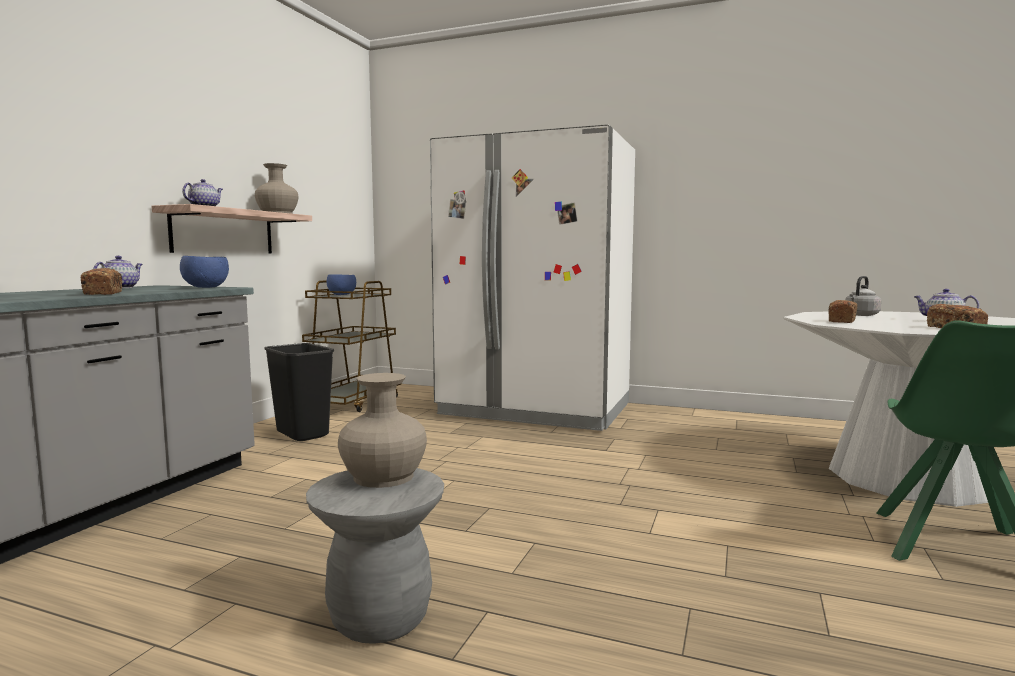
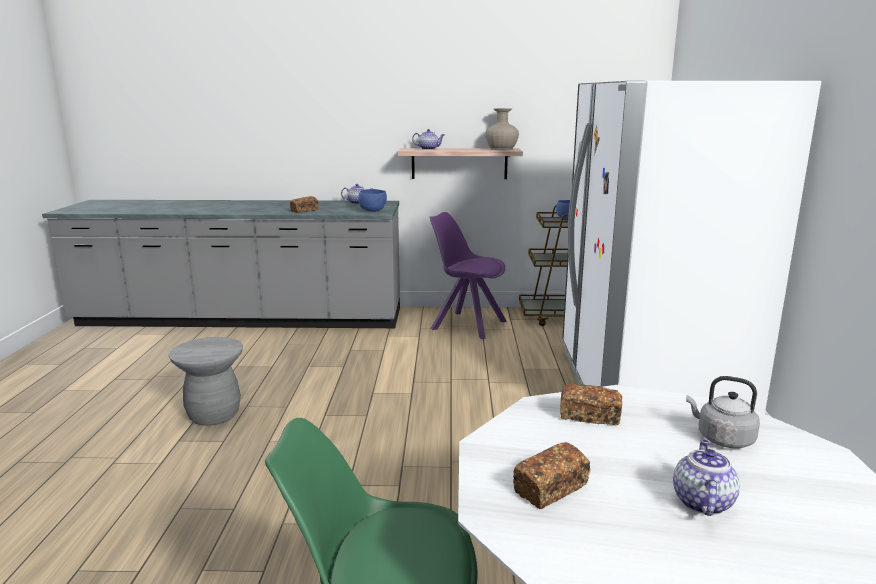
camera: 70 degrees right, 10 degrees up
(301, 434) = (467, 325): black trash can -> purple chair
(384, 476) = (221, 347): beige vase -> none

